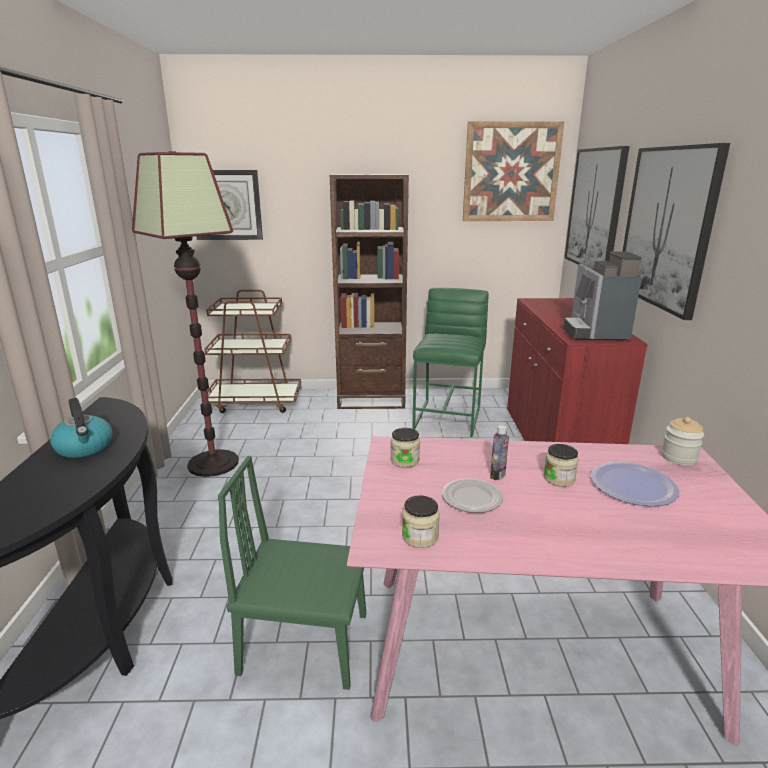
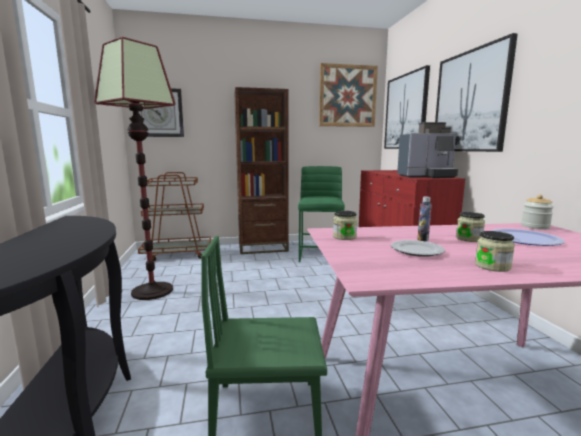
camera: 10 degrees left, 10 degrees down
(85, 448) = (57, 237): kettle -> none
(420, 537) = (398, 272): jar -> jar (492, 266)
(594, 332) = (427, 176): coffee machine -> coffee machine turned 90 degrees counterclockwise

